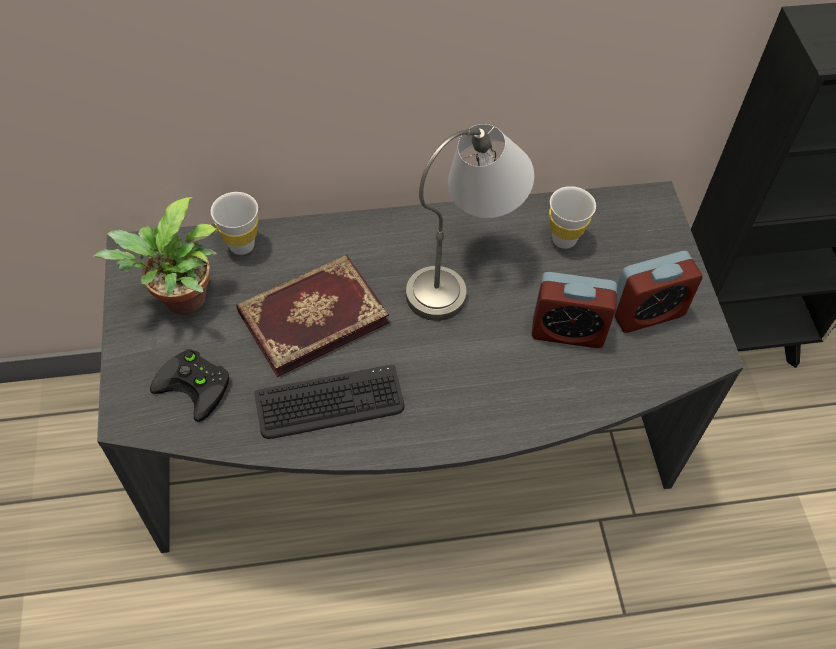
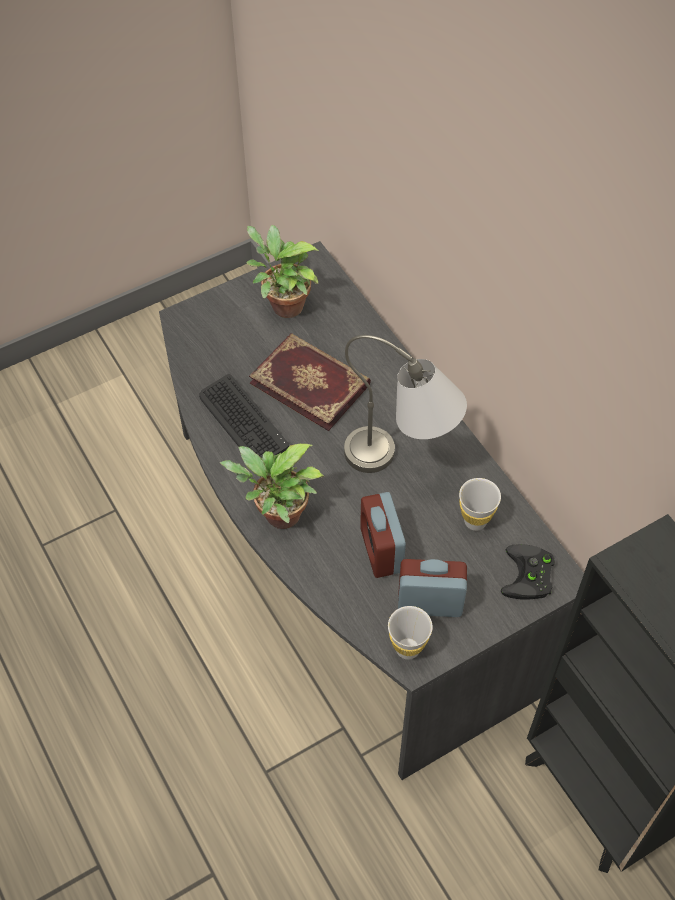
camera: 70 degrees right, 0 degrees up
(197, 385) = (222, 343): black game controller -> black game controller (529, 577)
(241, 245) = (351, 317): white cup -> white cup (407, 649)
(482, 412) = (278, 516): none -> potted plant
(646, 312) = (430, 603): alarm clock -> alarm clock turned 135 degrees clockwise

